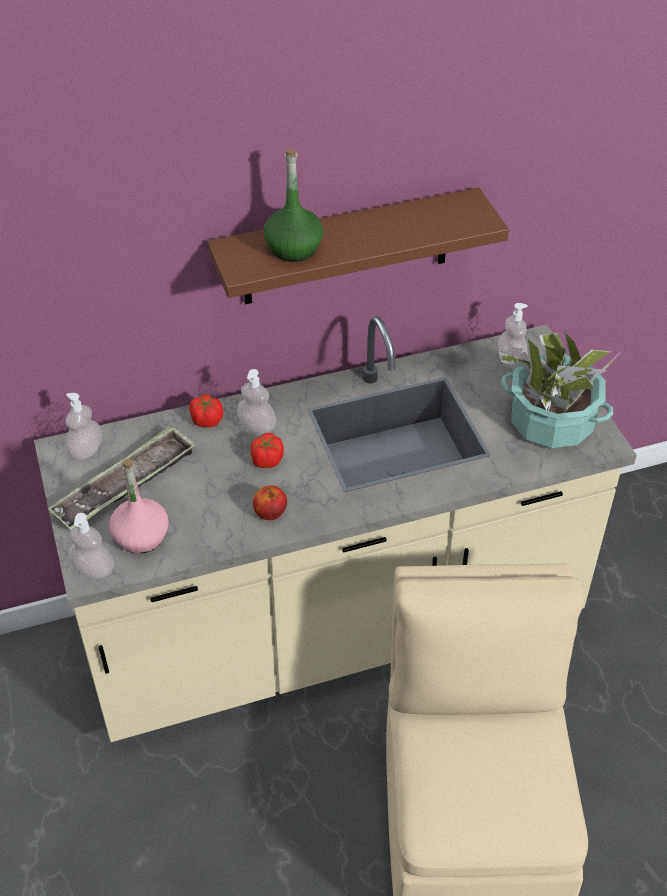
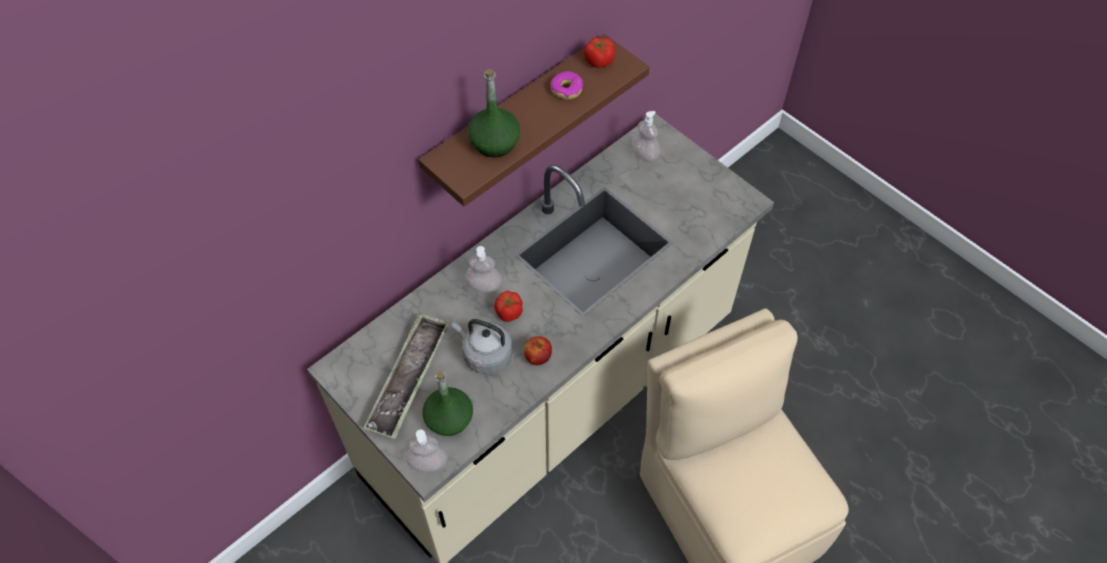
camera: 25 degrees left, 10 degrees up
(86, 450) = (358, 361): soap dispenser -> none
(141, 536) = (449, 418): pink bottle -> green bottle
(207, 420) = (440, 295): tomato -> tomato (598, 61)
(216, 491) = (485, 355): none -> grey kettle
(403, 224) = (566, 89): none -> donut
(551, 423) = (701, 198): potted plant -> none

